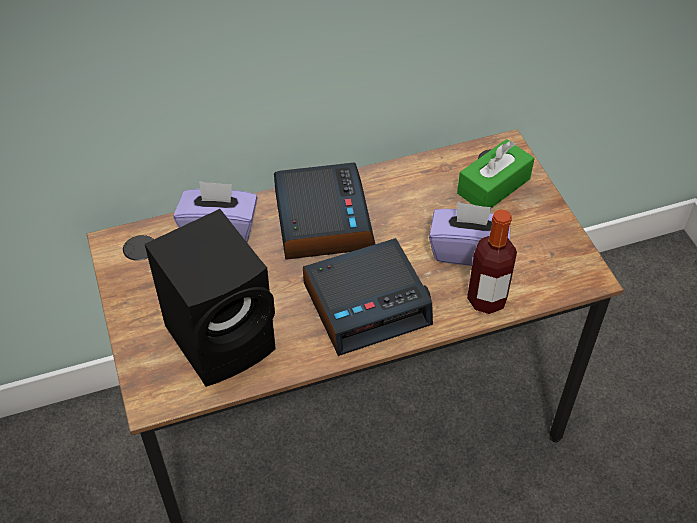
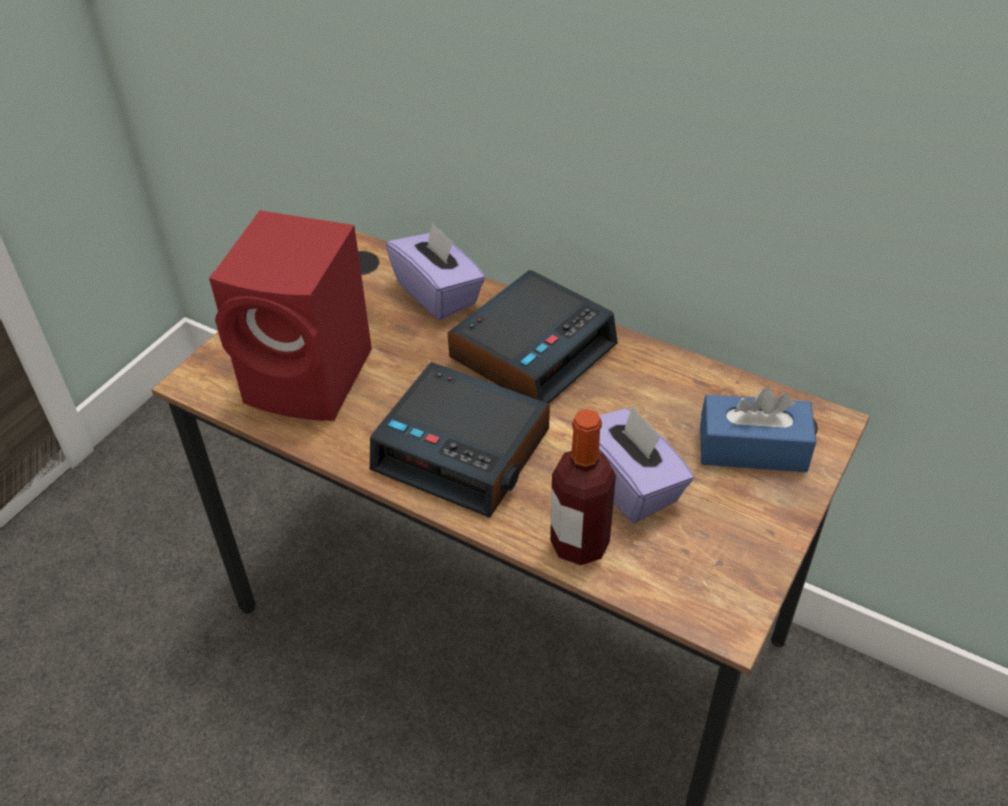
camera: 50 degrees right, 5 degrees down
(224, 337) = (313, 379): black speaker -> red speaker
(493, 186) = (752, 448): green tissue box -> blue tissue box

